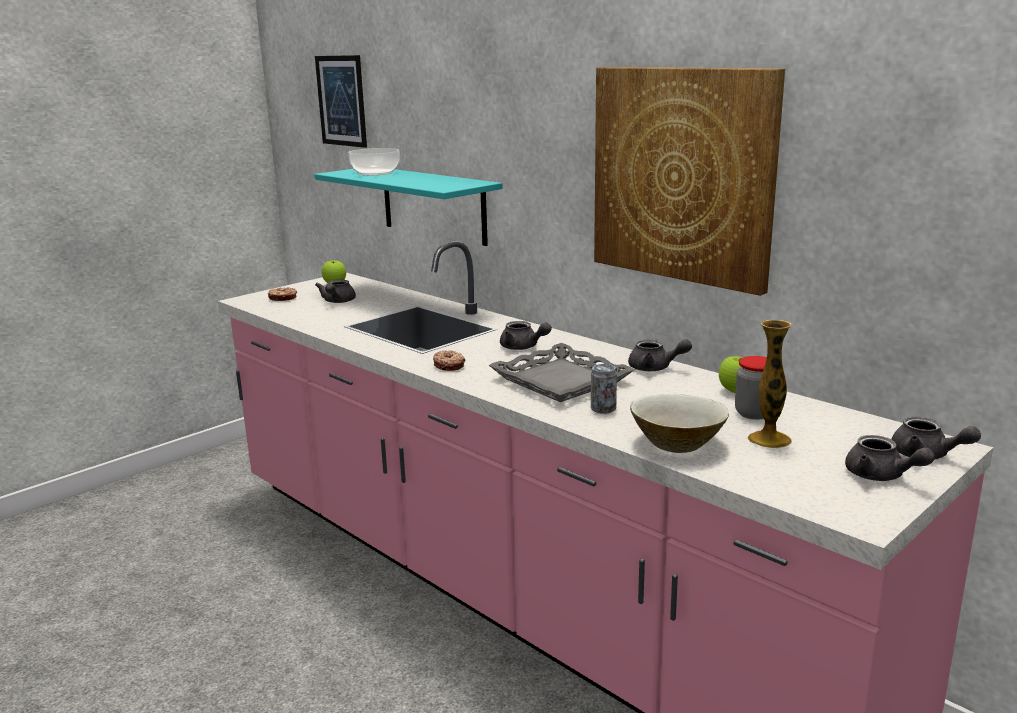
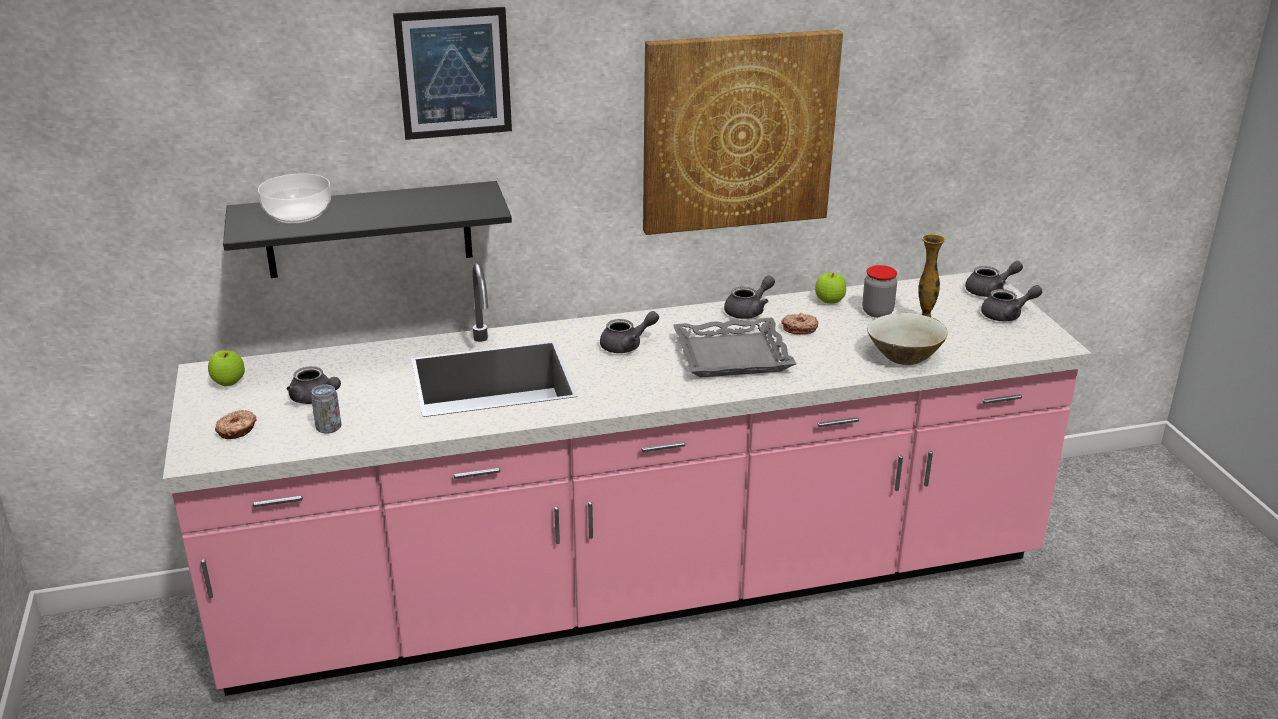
camera: 60 degrees left, 10 degrees up
(341, 101) = (144, 124): picture -> picture (454, 73)
(433, 204) = (369, 230): turquoise shelf -> black shelf
(449, 365) = (632, 392): donut -> donut (799, 328)
(603, 409) = (813, 360): can -> can (328, 427)

